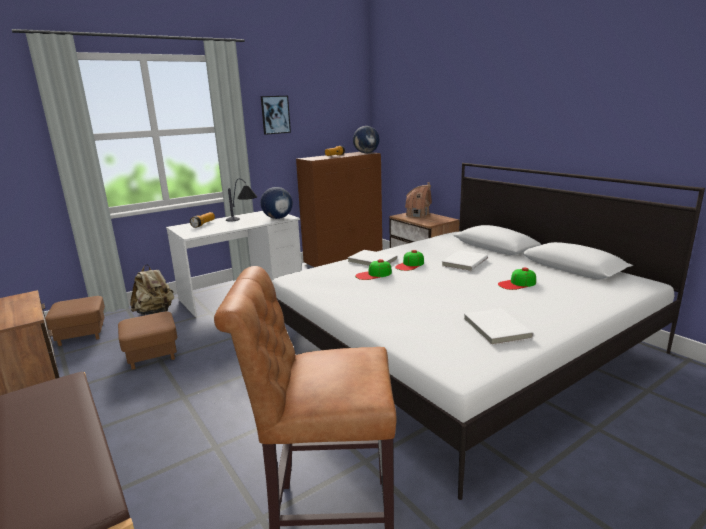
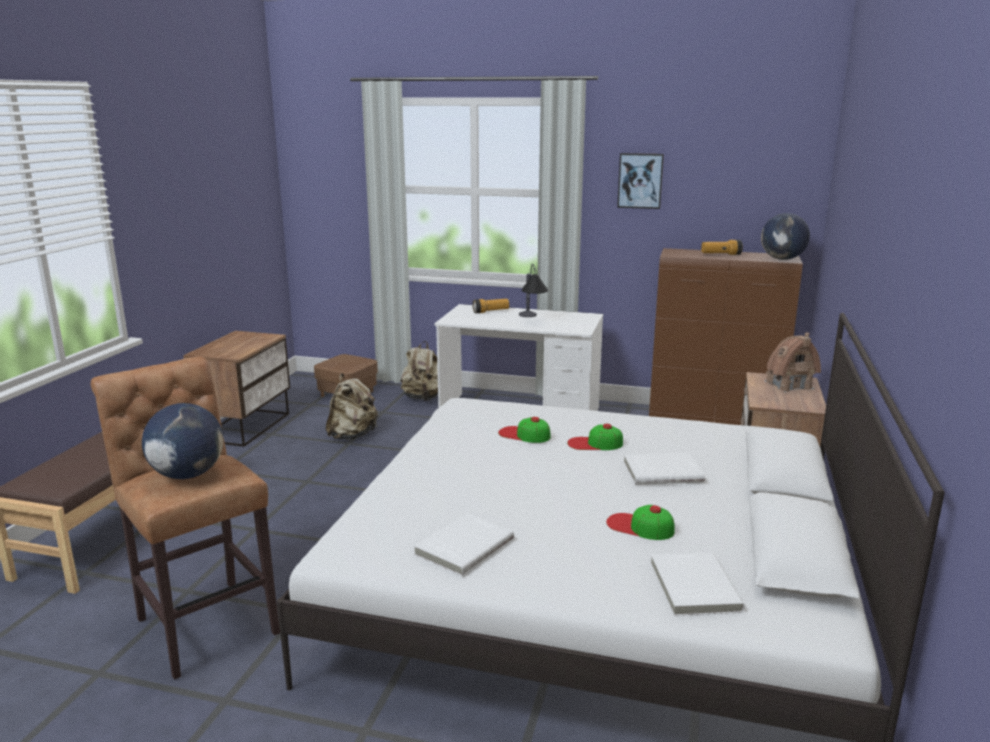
camera: 50 degrees right, 0 degrees up
(152, 355) = (352, 436): brown ottoman -> beige backpack
(277, 218) = (569, 327): globe -> globe (187, 475)
(372, 261) = (572, 420): white book -> white book (692, 586)

